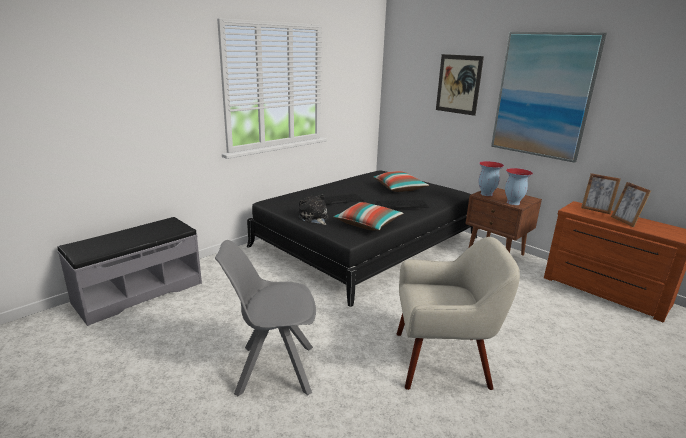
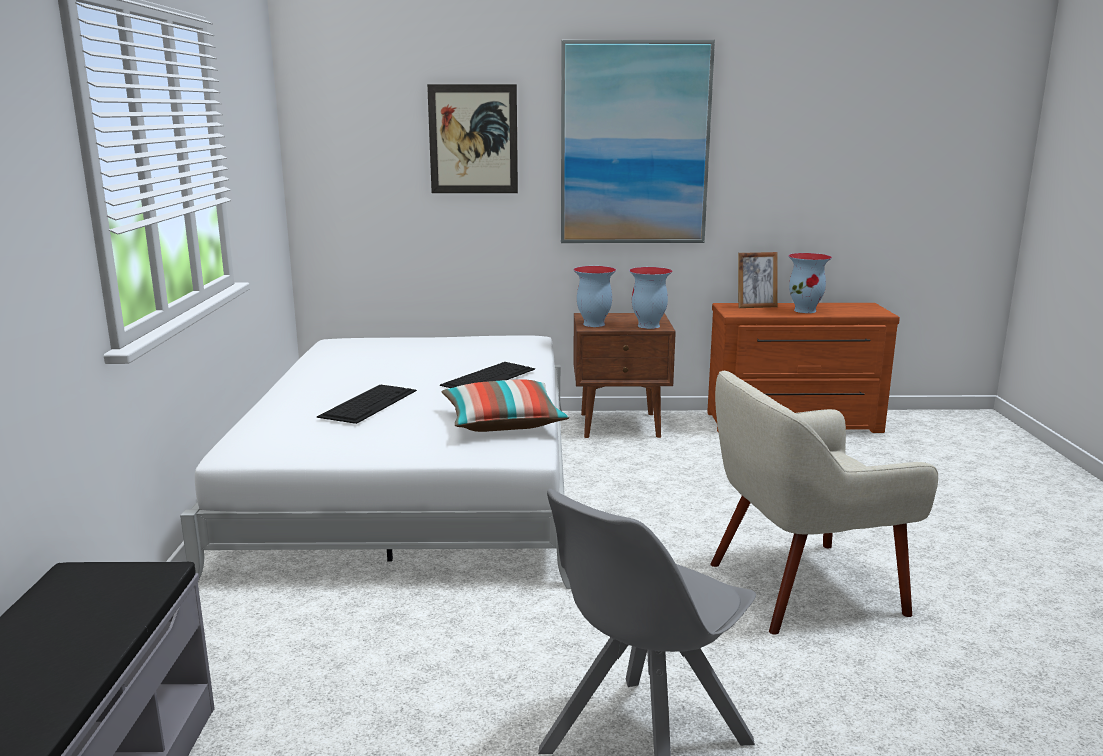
camera: 45 degrees left, 5 degrees down
(314, 218) = (394, 446): plush toy -> none
(366, 242) = (416, 482): black bed -> white bed
(399, 188) = (428, 357): pillow -> none
(443, 360) = (801, 587): beige armchair -> beige armchair turned 150 degrees counterclockwise
(625, 221) = (805, 310): picture frame -> vase

